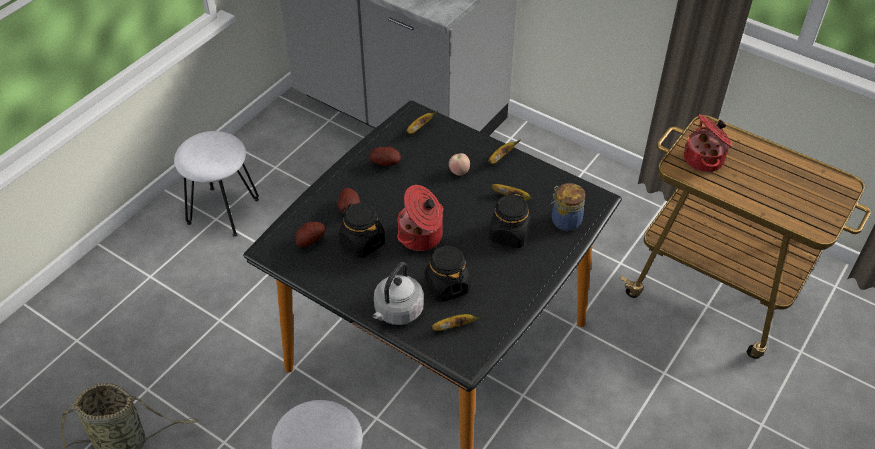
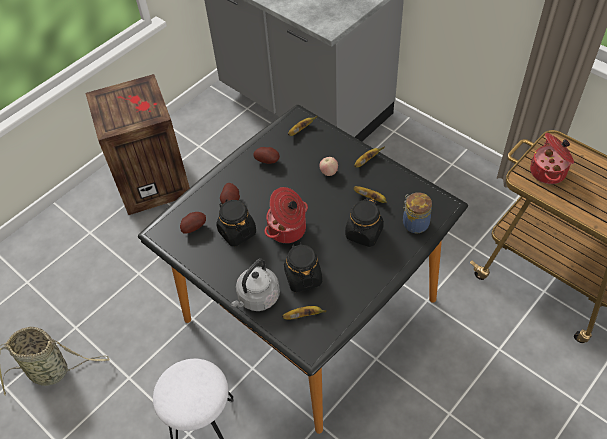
camera: 10 degrees right, 5 degrees up
(223, 210) = (154, 181): white stool -> crate

